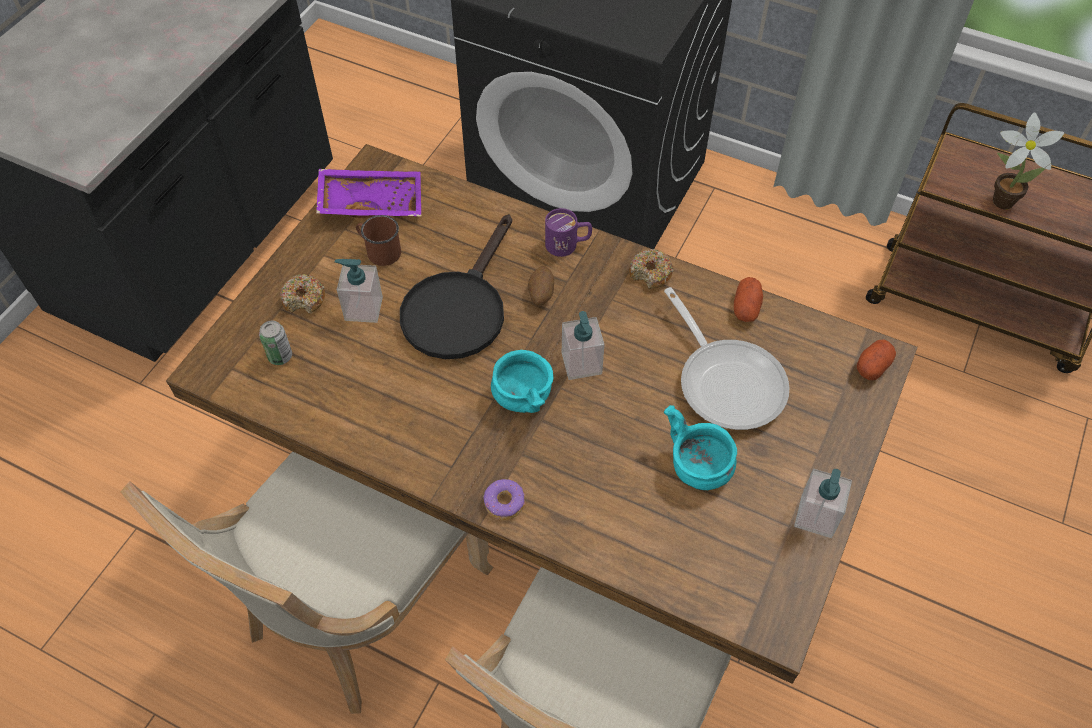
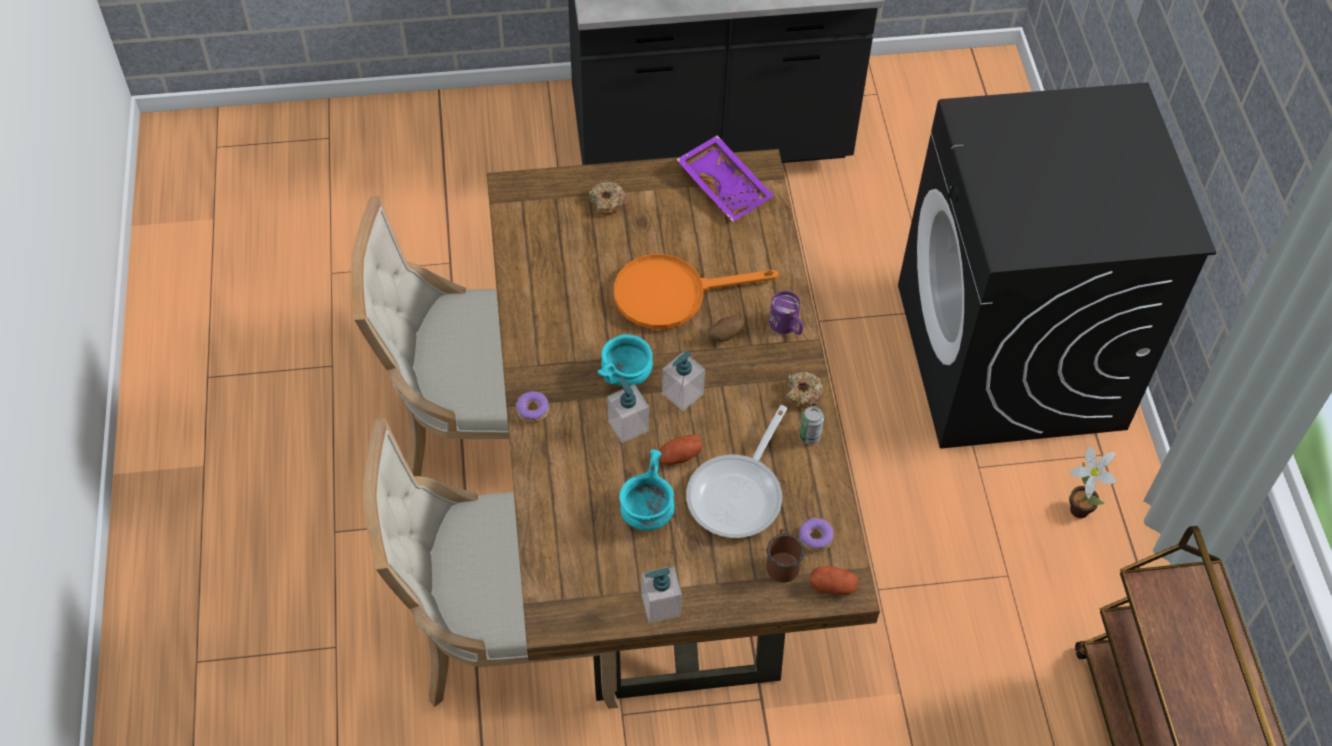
camera: 55 degrees right, 0 degrees up
(280, 356) = (551, 219): can -> can (809, 436)
(363, 308) = (626, 240): soap dispenser -> soap dispenser (628, 425)
(379, 251) = (684, 218): brown mug -> brown mug (782, 562)
(459, 308) = (672, 293): black frying pan -> orange frying pan
(746, 308) = (821, 473): potato -> potato (679, 456)
(813, 351) = (815, 538): none -> donut
(999, 200) = (1169, 641): potted plant -> potted plant (1079, 506)

